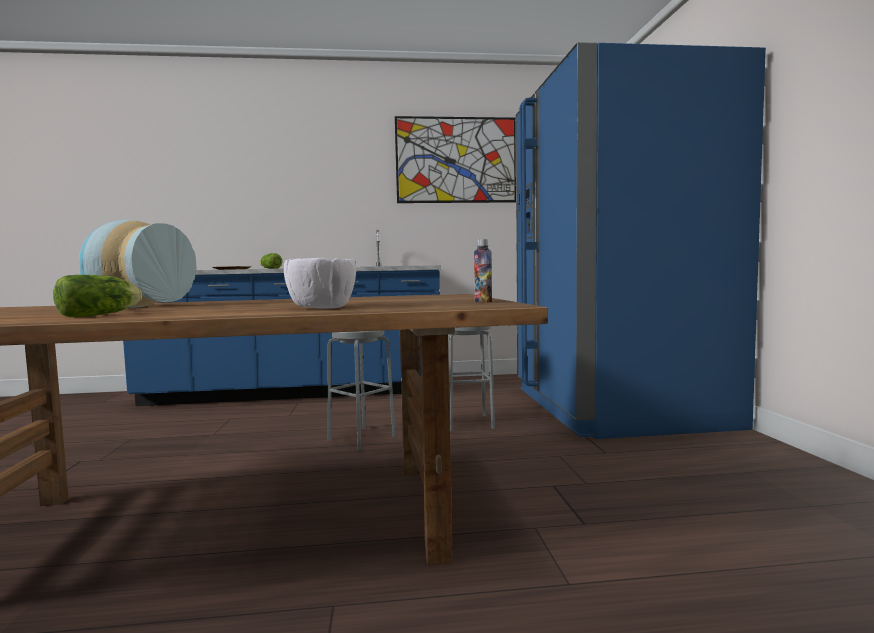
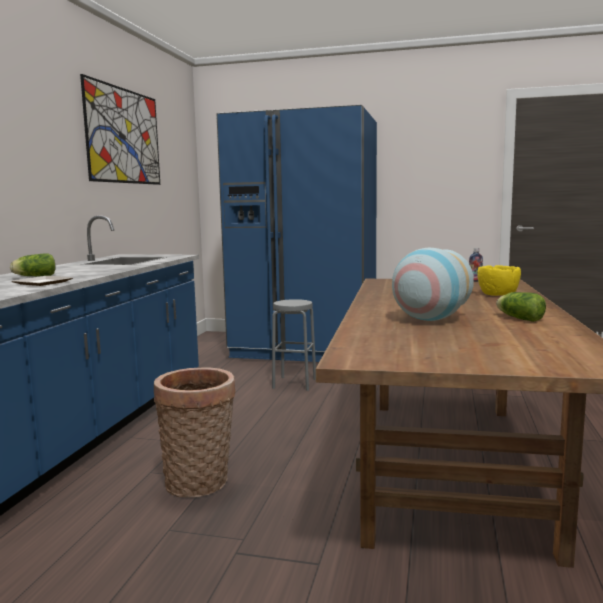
camera: 70 degrees left, 5 degrees up
(204, 433) = (200, 483): none -> basket
(321, 308) = (499, 295): white bowl -> yellow bowl
(362, 438) = (297, 416): grey stool -> none

